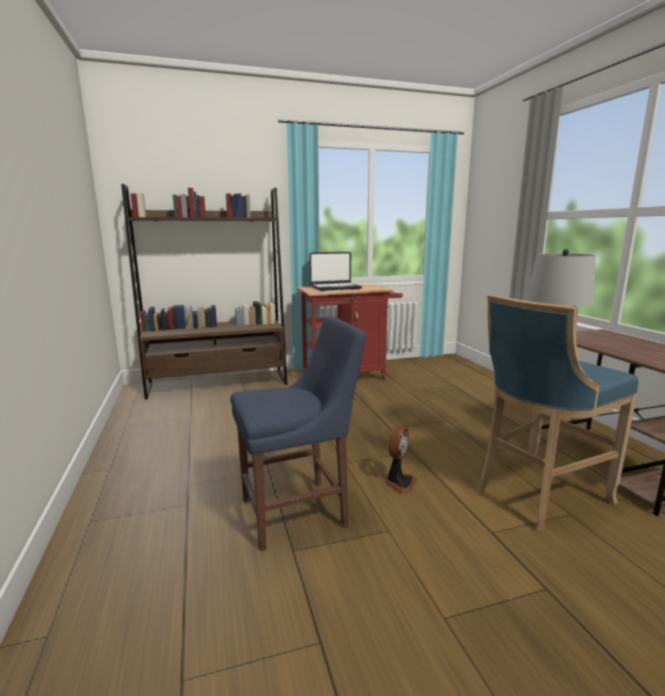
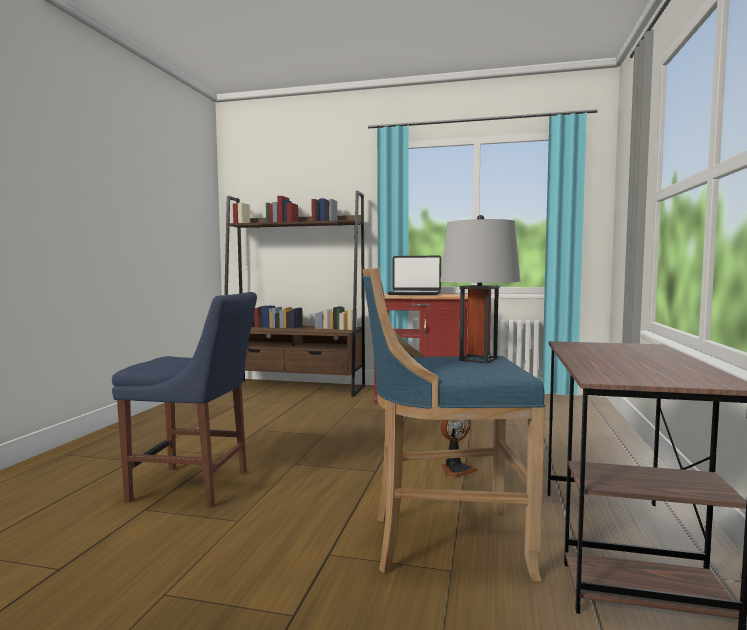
camera: 30 degrees right, 10 degrees down
(399, 482) = (315, 490): fan -> fan (456, 469)

